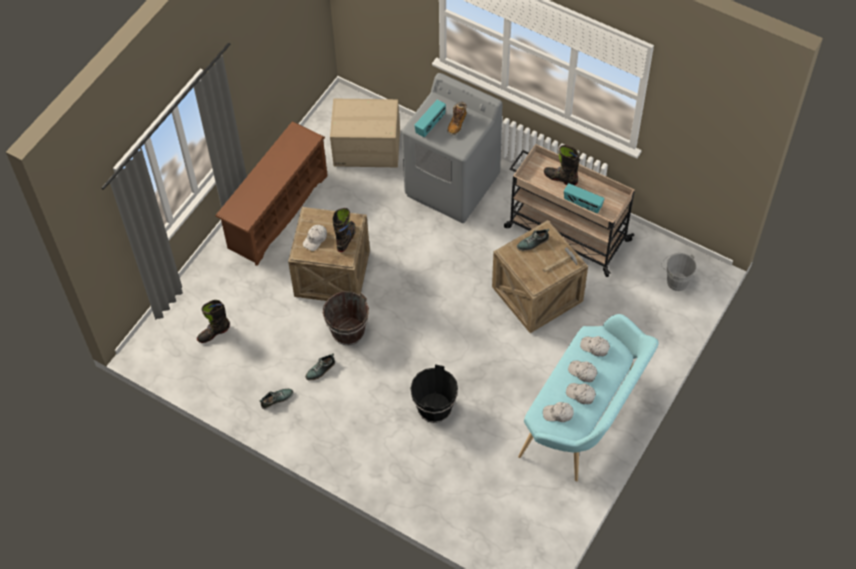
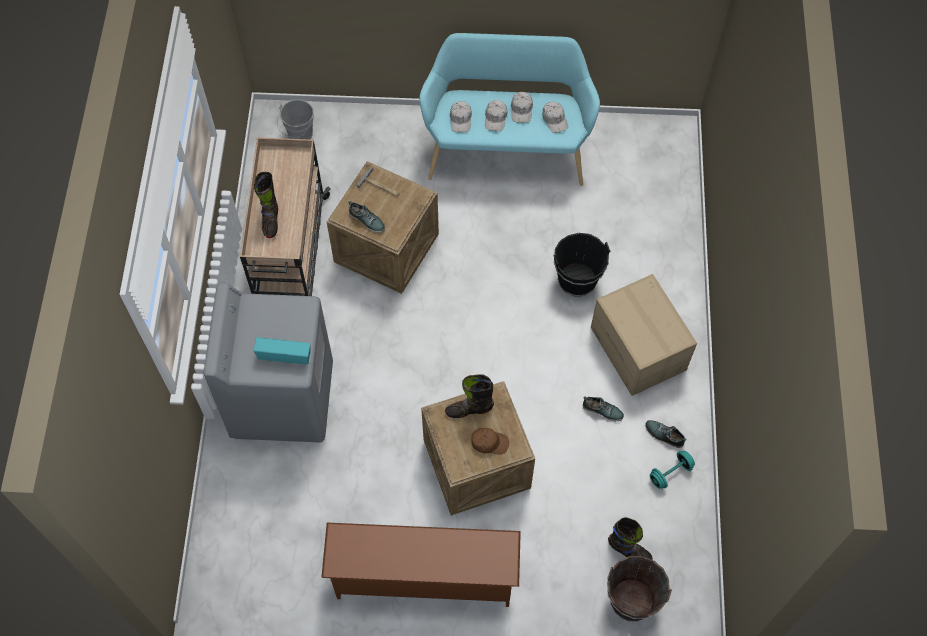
camera: 120 degrees left, 5 degrees up
(247, 387) = (670, 473): none -> turquoise dumbbell
(315, 239) = (489, 442): white cap -> brown cap
(348, 331) = (539, 408): brown bucket -> brown bucket (631, 600)
(366, 148) = (273, 525): cardboard box -> cardboard box (639, 348)
(457, 124) = (268, 328): boot -> none
(582, 204) = (297, 185): radio -> none

